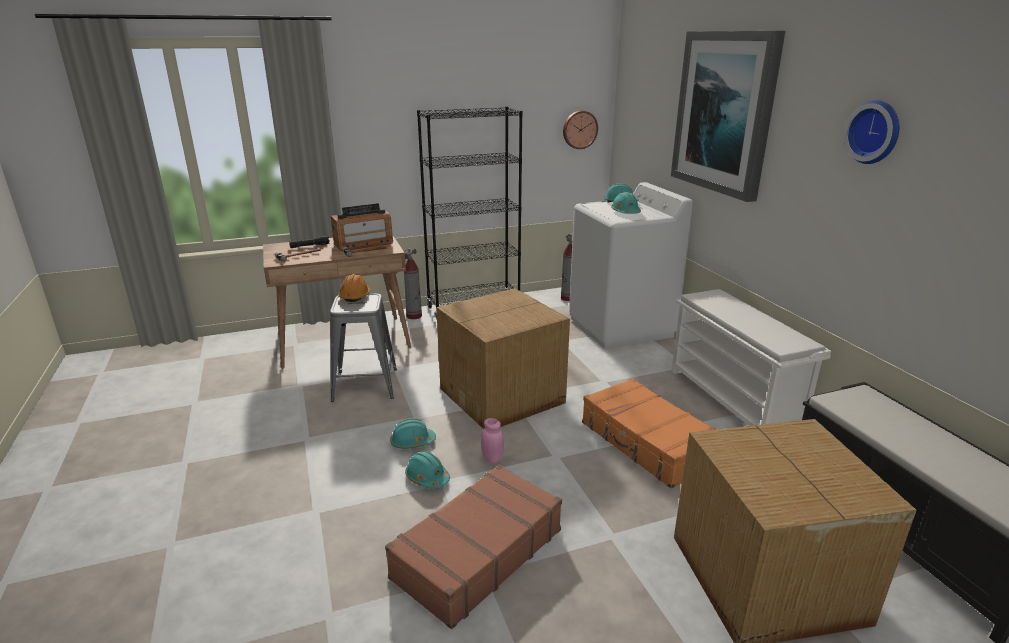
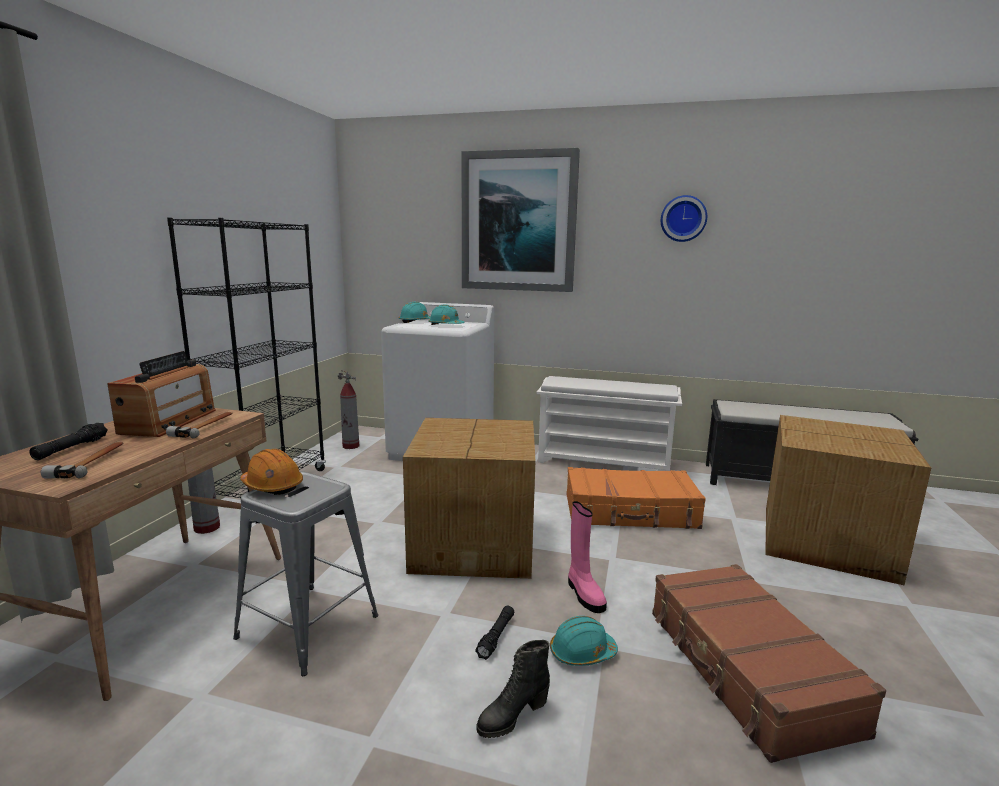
camera: 55 degrees left, 10 degrees down
(353, 471) = (512, 716): none -> black boot
(412, 442) = (496, 637): turquoise hard hat -> black flashlight
(492, 459) = (584, 594): pink jar -> pink boot
(579, 129) = (320, 257): wall clock -> none

